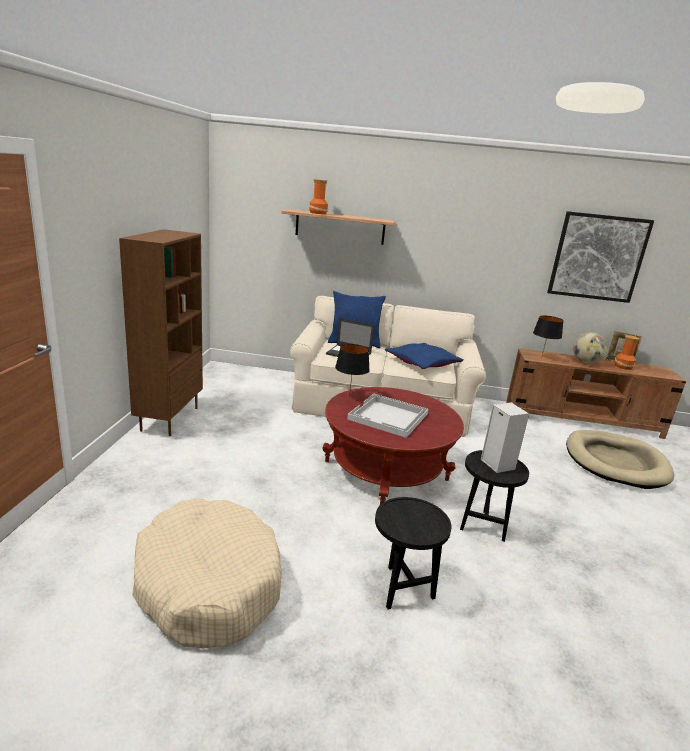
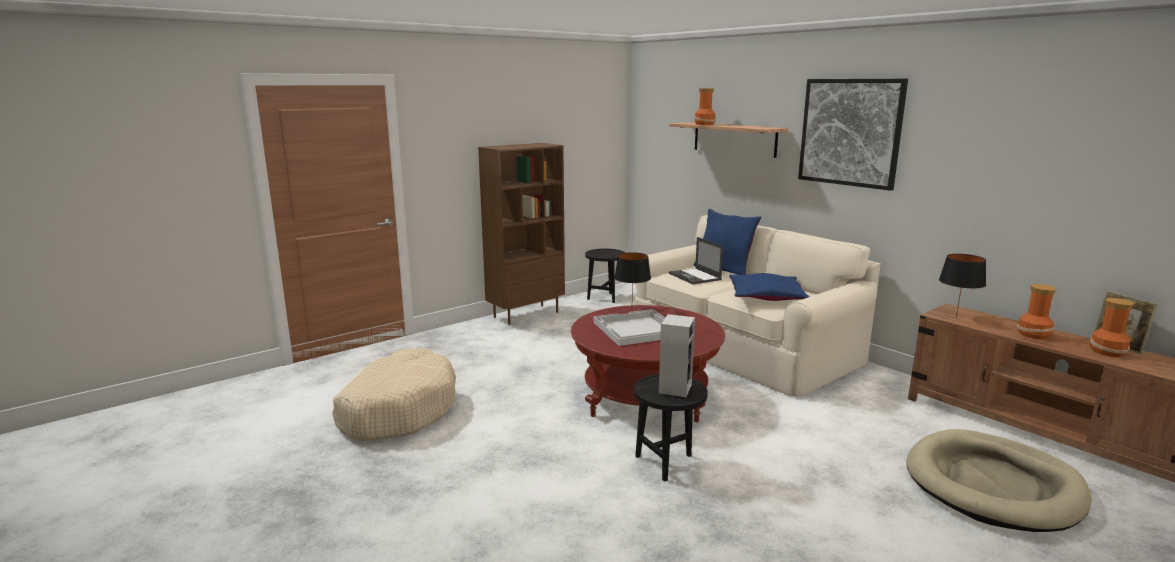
camera: 45 degrees right, 5 degrees down
(401, 587) = (512, 465): black side table -> black side table (605, 297)
(586, 362) = (1034, 335): globe -> vase
(598, 257) = (1067, 168): picture -> picture (850, 132)

